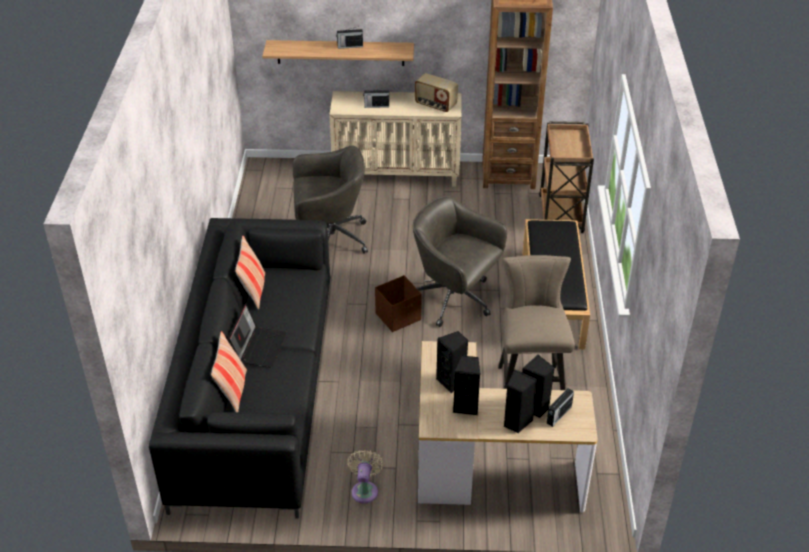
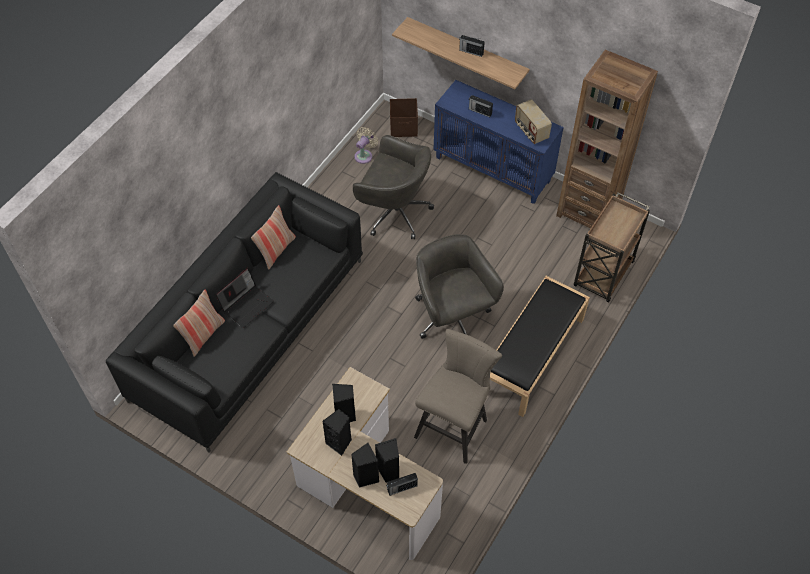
camera: 30 degrees right, 15 degrees up
(365, 489) = (269, 454): beige fan -> beige fan (364, 155)
(397, 174) = (493, 169): beige cabinet -> blue cabinet
(399, 317) = (397, 313): brown storage box -> brown storage box (404, 127)

